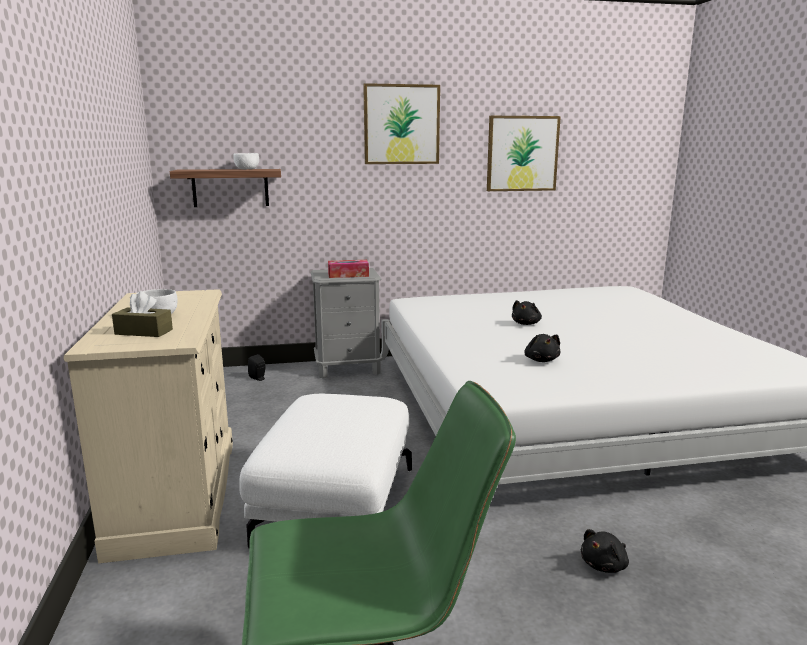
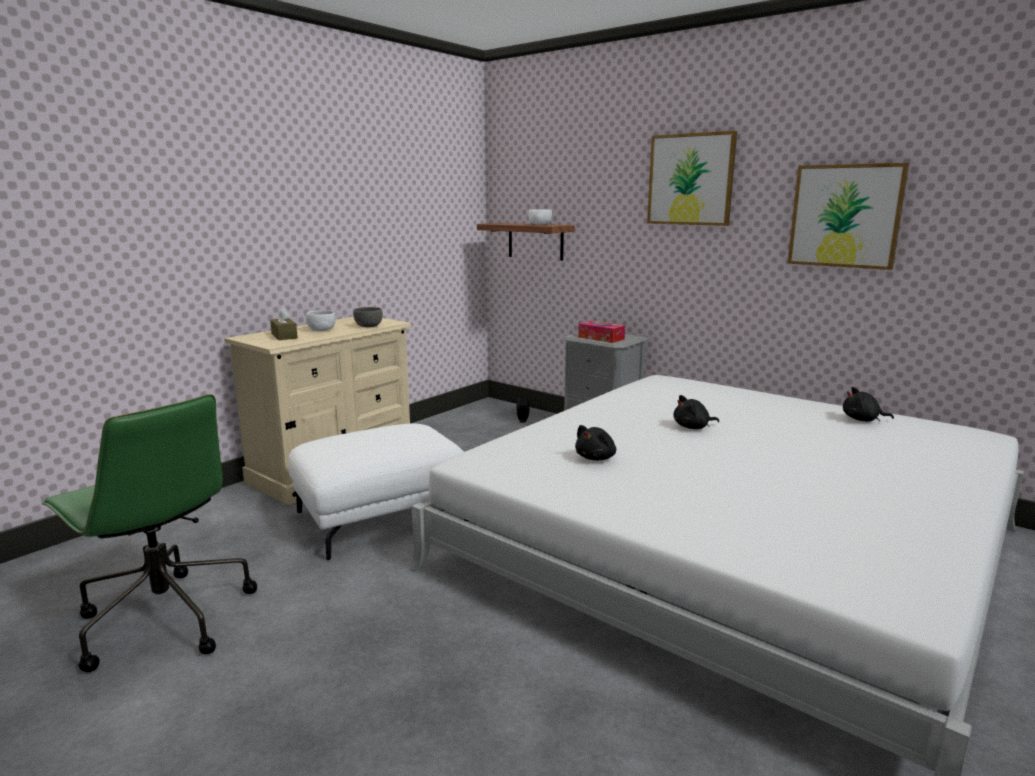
camera: 50 degrees right, 0 degrees up
(194, 301) = (369, 326): none -> grey bowl
(605, 565) = (426, 658): black plush toy -> black plush toy (862, 420)

